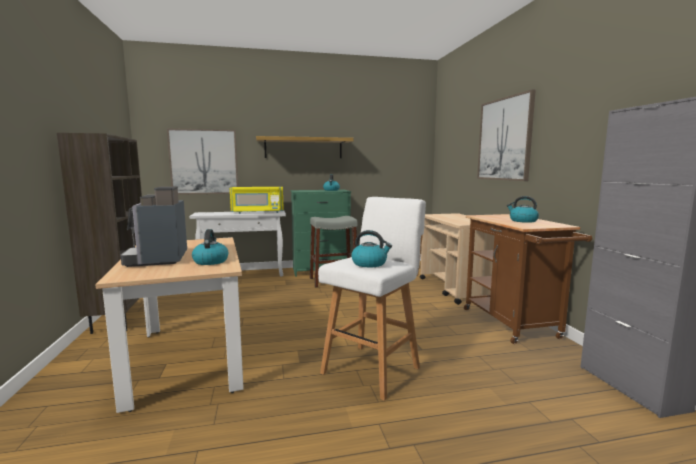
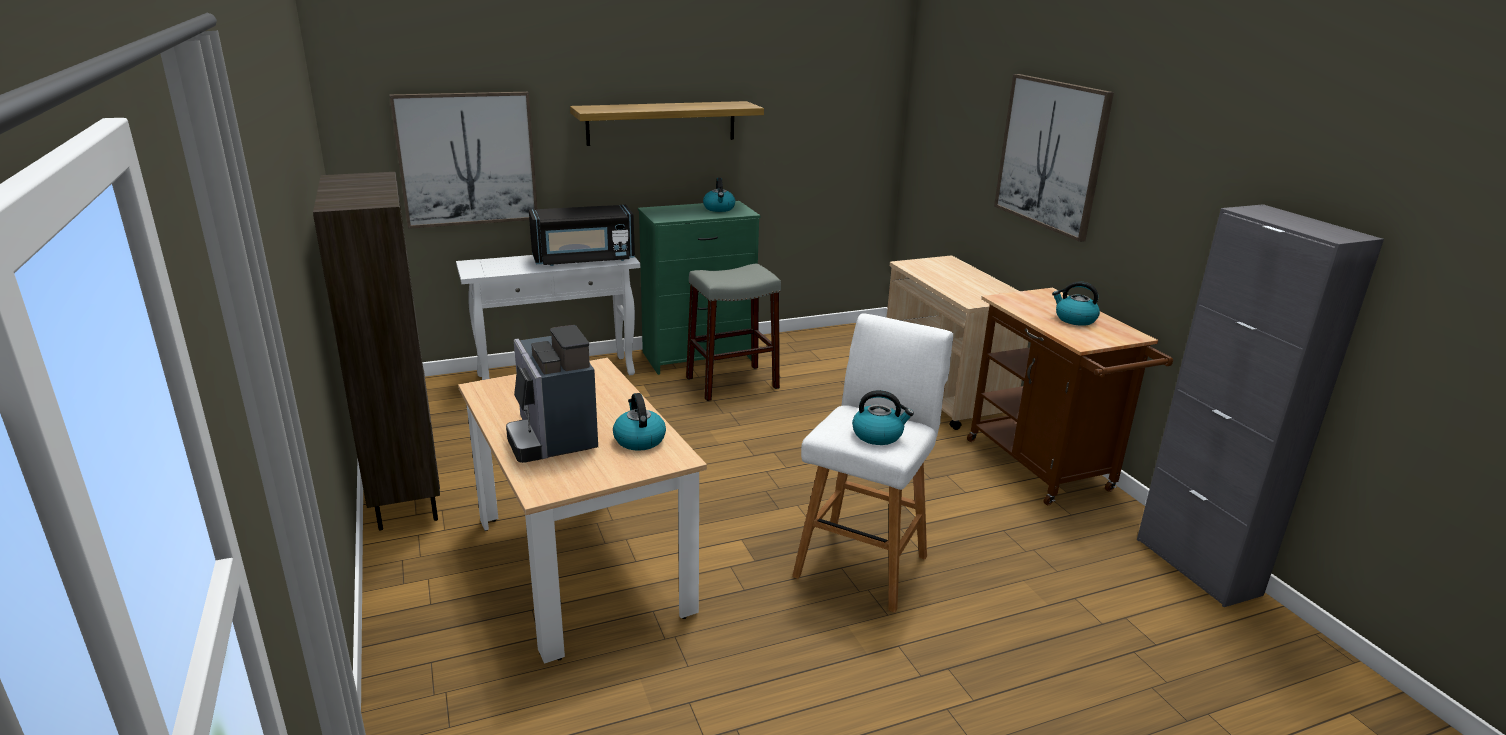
camera: 10 degrees left, 15 degrees up
(257, 212) = (583, 260): yellow microwave -> black microwave

